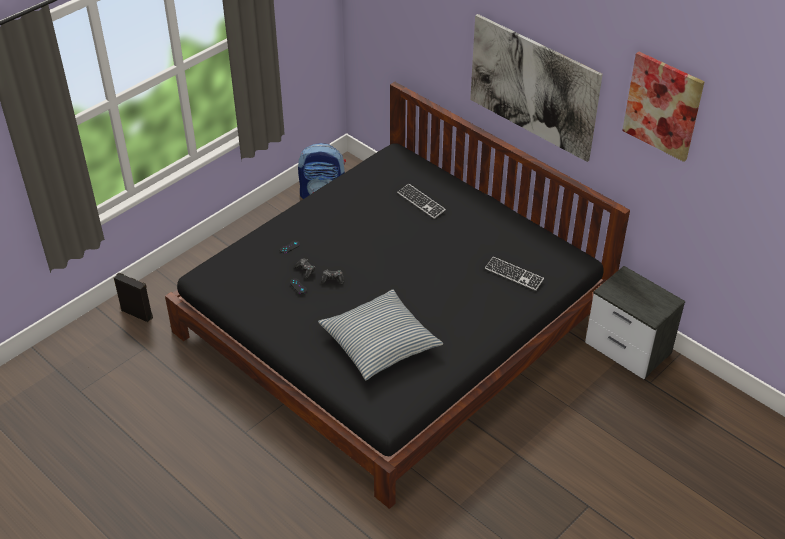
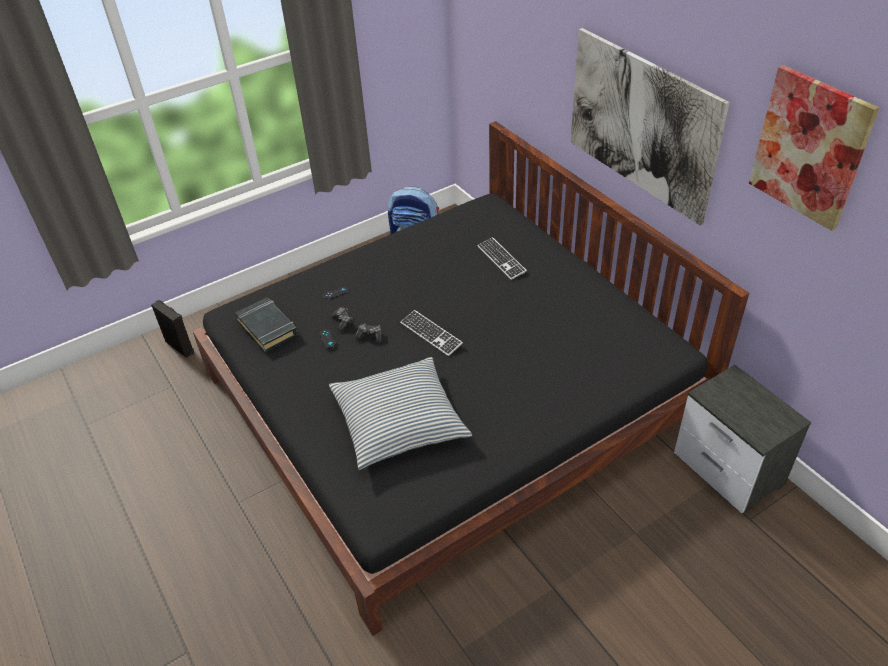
camera: 15 degrees right, 0 degrees up
(243, 283) = (267, 328): none -> black book
(514, 274) = (589, 358): keyboard -> keyboard (431, 334)

